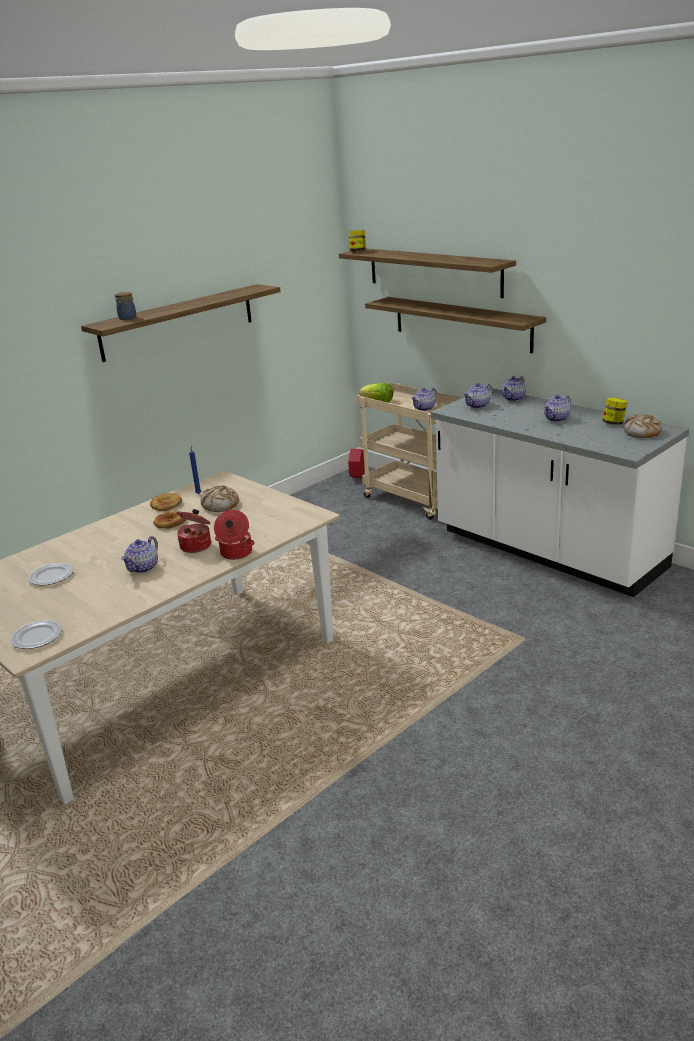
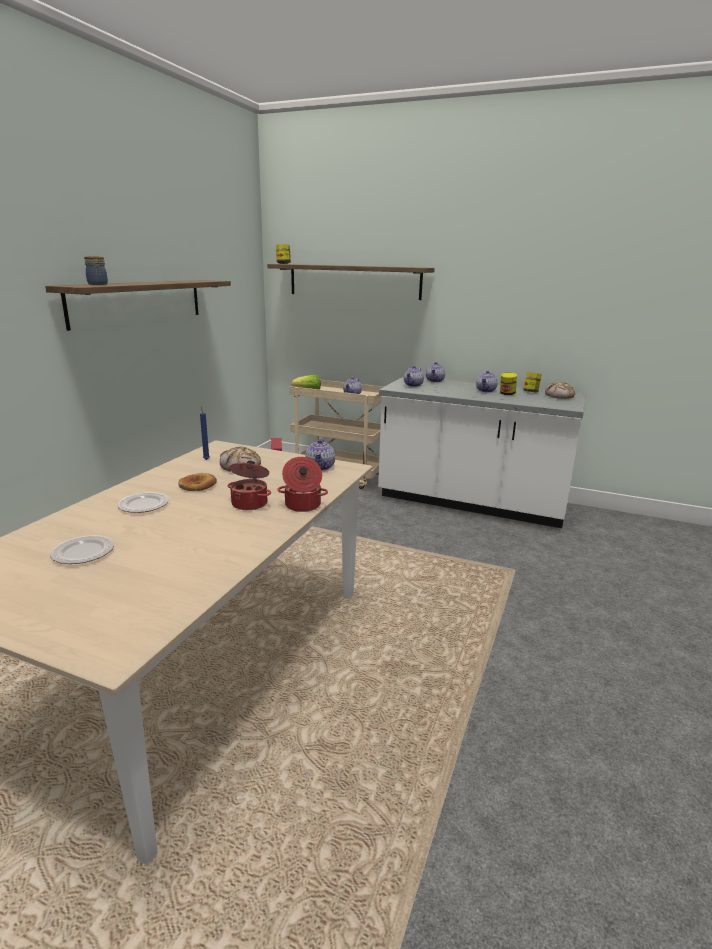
camera: 25 degrees left, 5 degrees down
(36, 637) = (116, 629): plate -> plate (143, 505)
(143, 567) = (205, 530): teapot -> teapot (320, 467)
(166, 504) = (177, 470): bread -> none
(461, 323) = (379, 324): shelf -> none
(576, 425) = (507, 394): none -> jar

